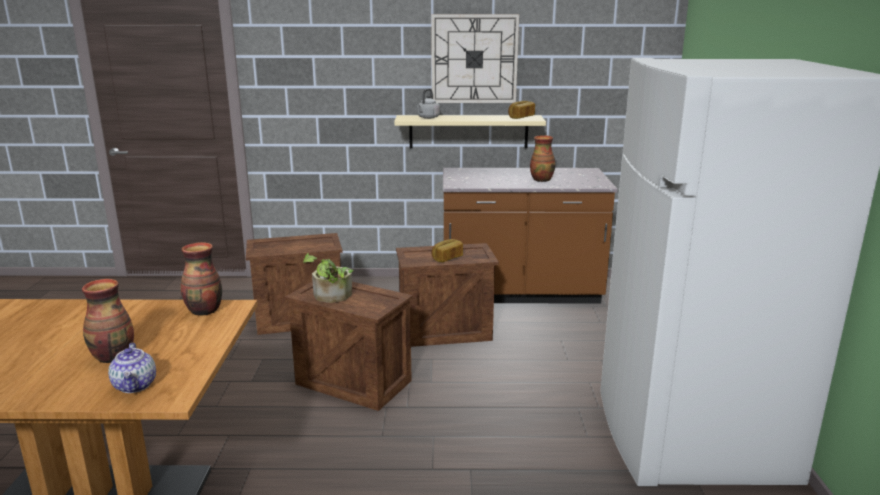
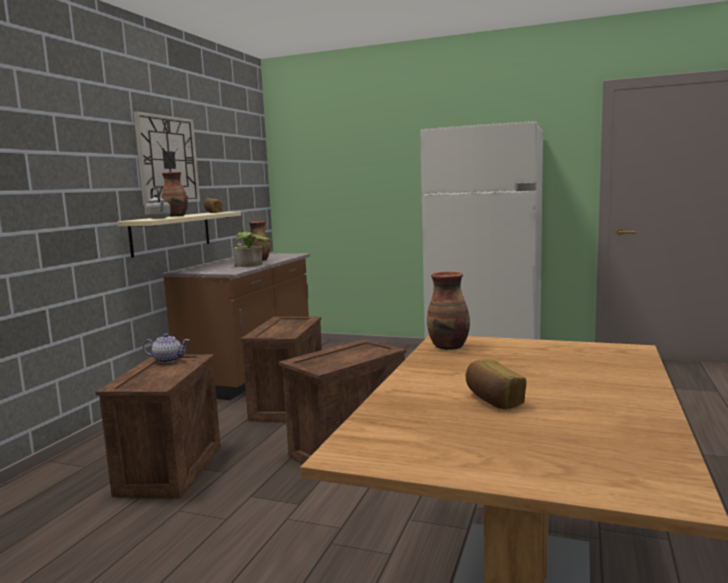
camera: 70 degrees left, 10 degrees down
(114, 357) = (552, 369): vase -> vase (176, 216)
(135, 385) = (614, 359): teapot -> teapot (168, 360)
(330, 297) = (341, 360): potted plant -> potted plant (252, 265)
(446, 258) = (293, 326): bread -> bread (493, 400)

